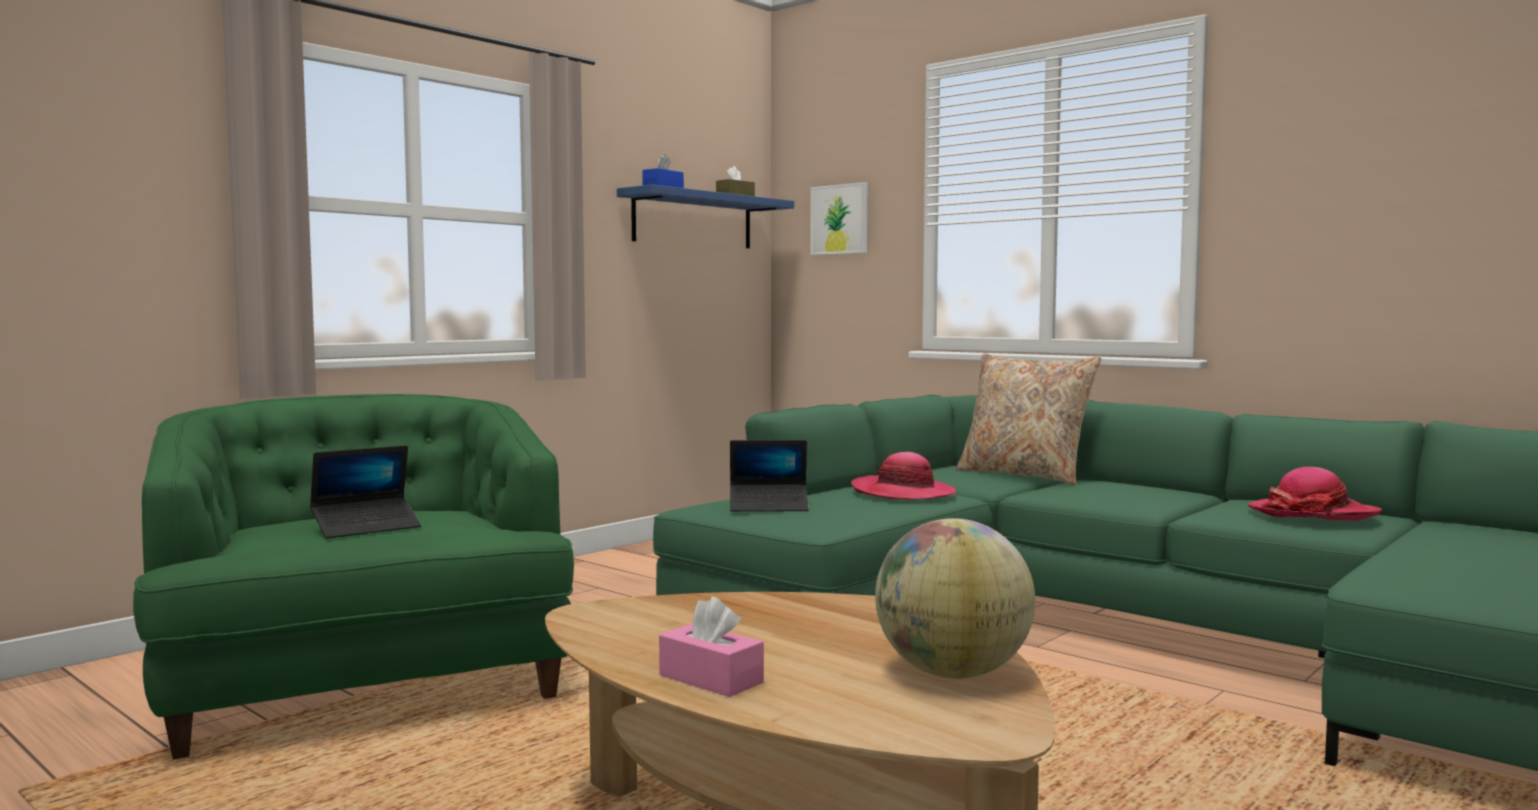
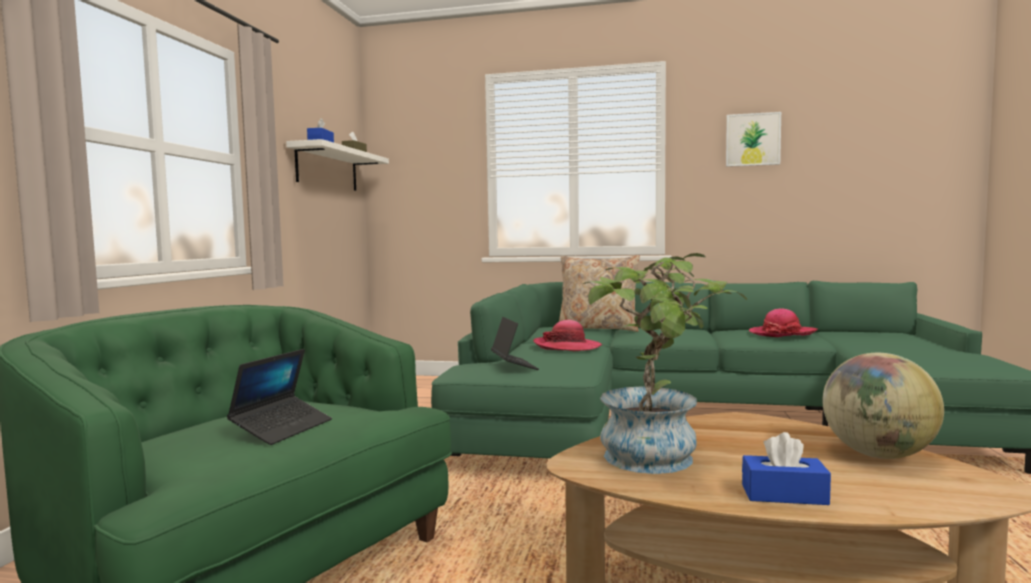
camera: 30 degrees left, 0 degrees up
(672, 626) = (658, 461): none -> potted plant
(693, 220) = (327, 169): blue shelf -> white shelf
(711, 679) = (784, 495): pink tissue box -> blue tissue box
(769, 506) = (514, 366): laptop -> laptop turned 75 degrees counterclockwise
(839, 219) = (421, 172): picture -> picture (752, 139)

